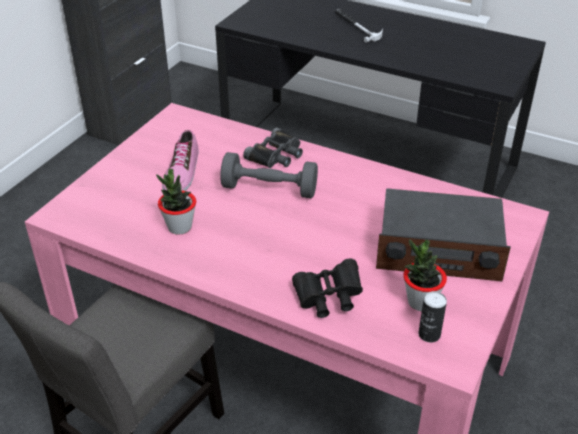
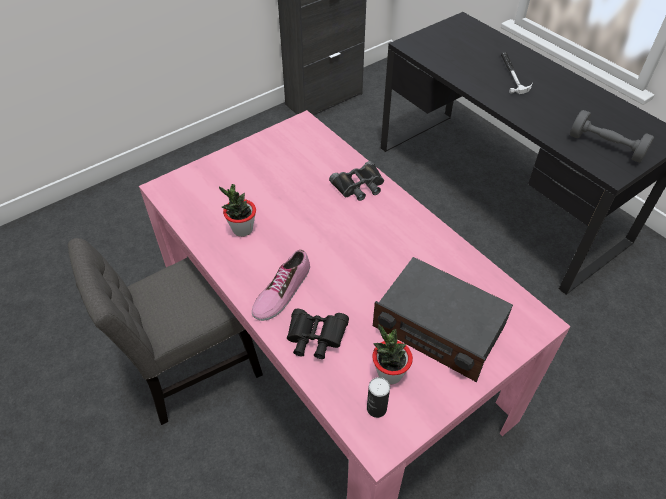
camera: 25 degrees right, 10 degrees up
(181, 172) = (274, 178): shoe -> shoe (281, 291)
(269, 189) = (333, 217): grey dumbbell -> grey dumbbell (606, 147)

